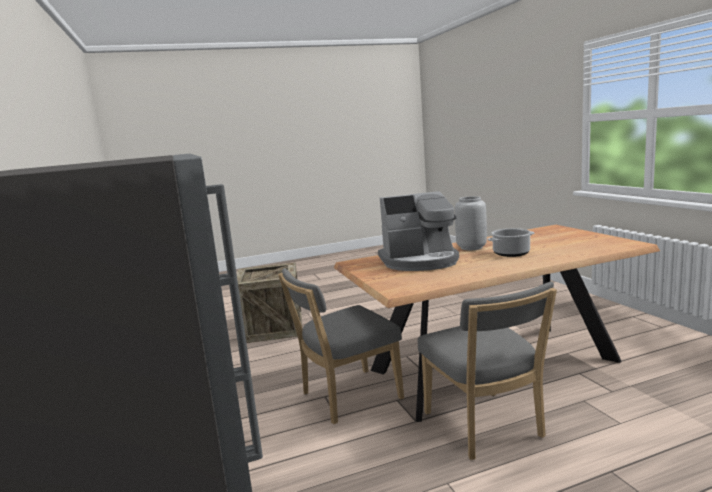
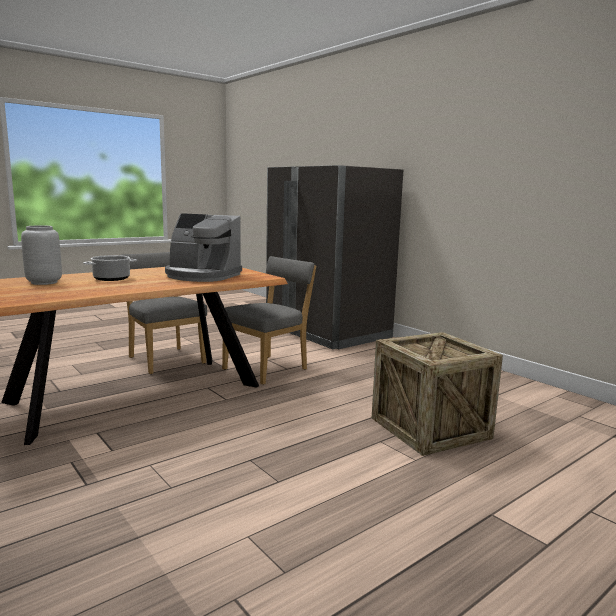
camera: 160 degrees right, 0 degrees up
(420, 261) = (202, 276): coffee machine -> coffee machine turned 135 degrees counterclockwise
(471, 248) = (145, 284): grey vase -> grey vase (44, 282)

